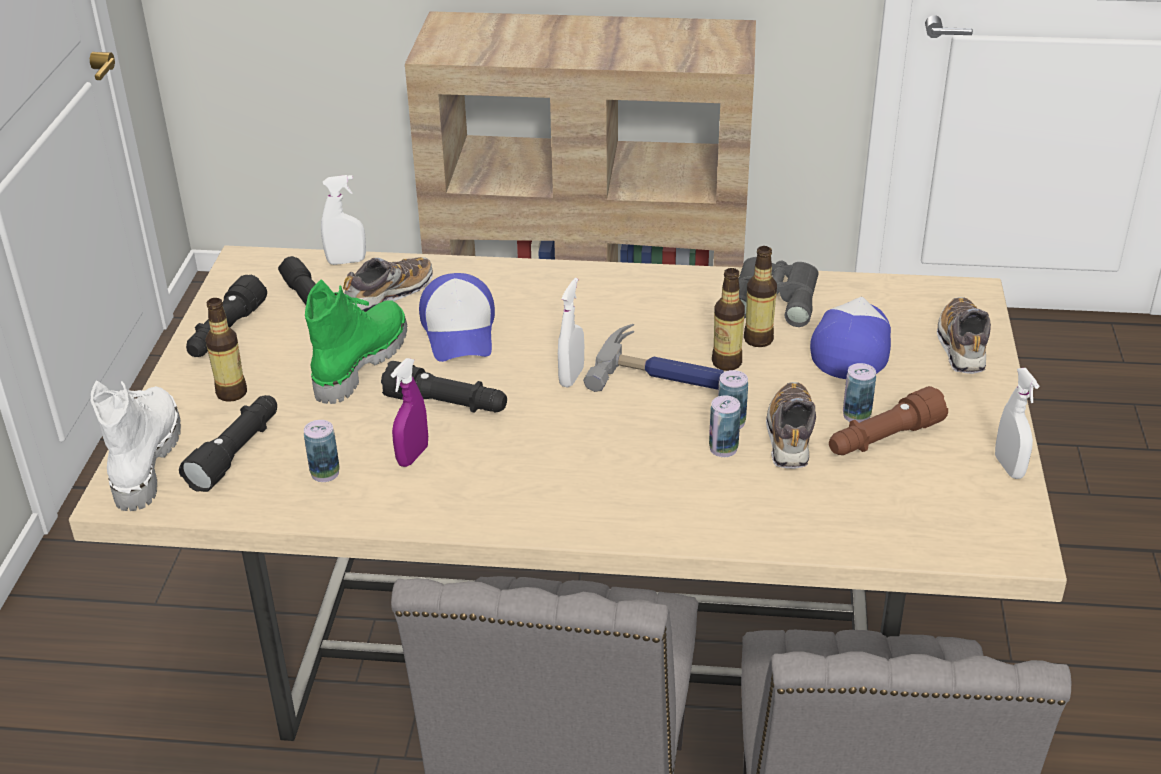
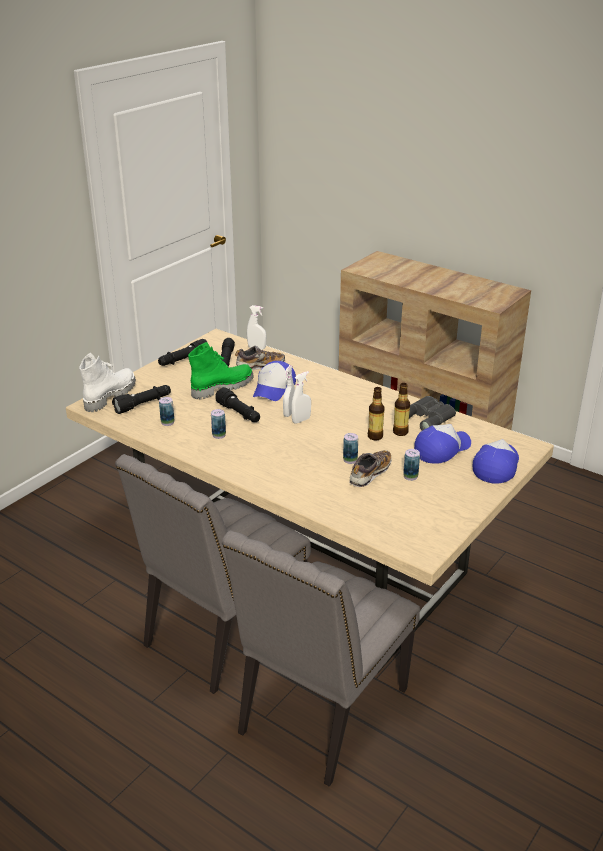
camera: 30 degrees right, 5 degrees down
(232, 393) = (163, 383): bottle -> none
(412, 456) = (206, 428): purple spray bottle -> none
(662, 373) = (341, 431): hammer -> none
(723, 448) = (335, 468): can -> can (219, 435)
(883, 439) = (412, 490): brown flashlight -> none
(962, 346) = (496, 466): shoe -> cap
(1009, 467) = (458, 521): white spray bottle -> white spray bottle (289, 413)

